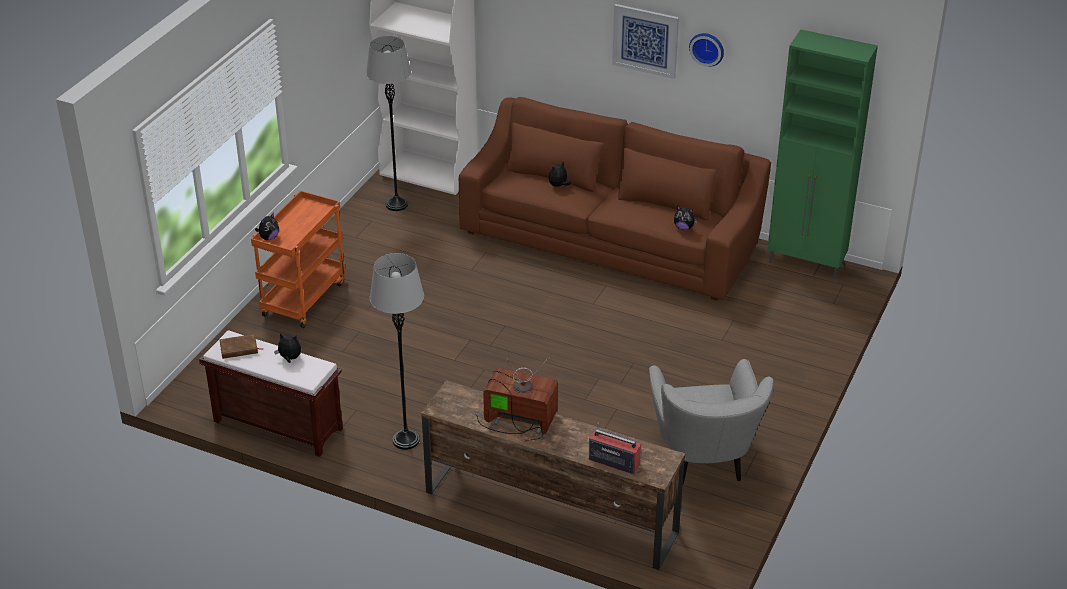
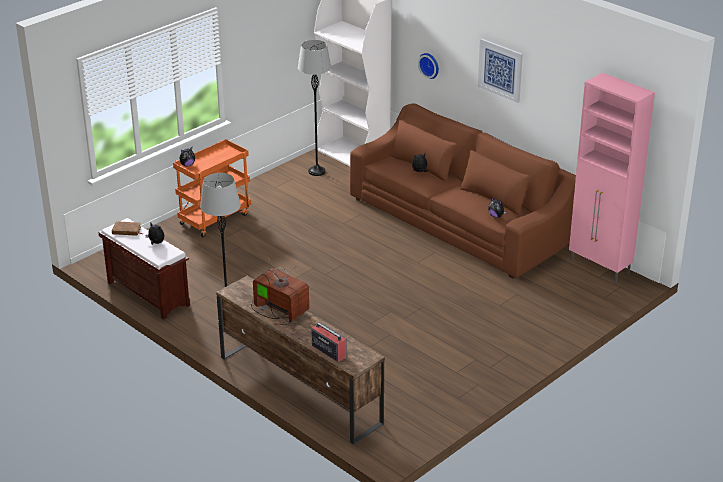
camera: 20 degrees right, 5 degrees down
(704, 461) = (433, 382): grey armchair -> none
(707, 48) = (541, 81): wall clock -> wall clock (430, 65)
(807, 264) = (600, 267): green cabinet -> pink cabinet

